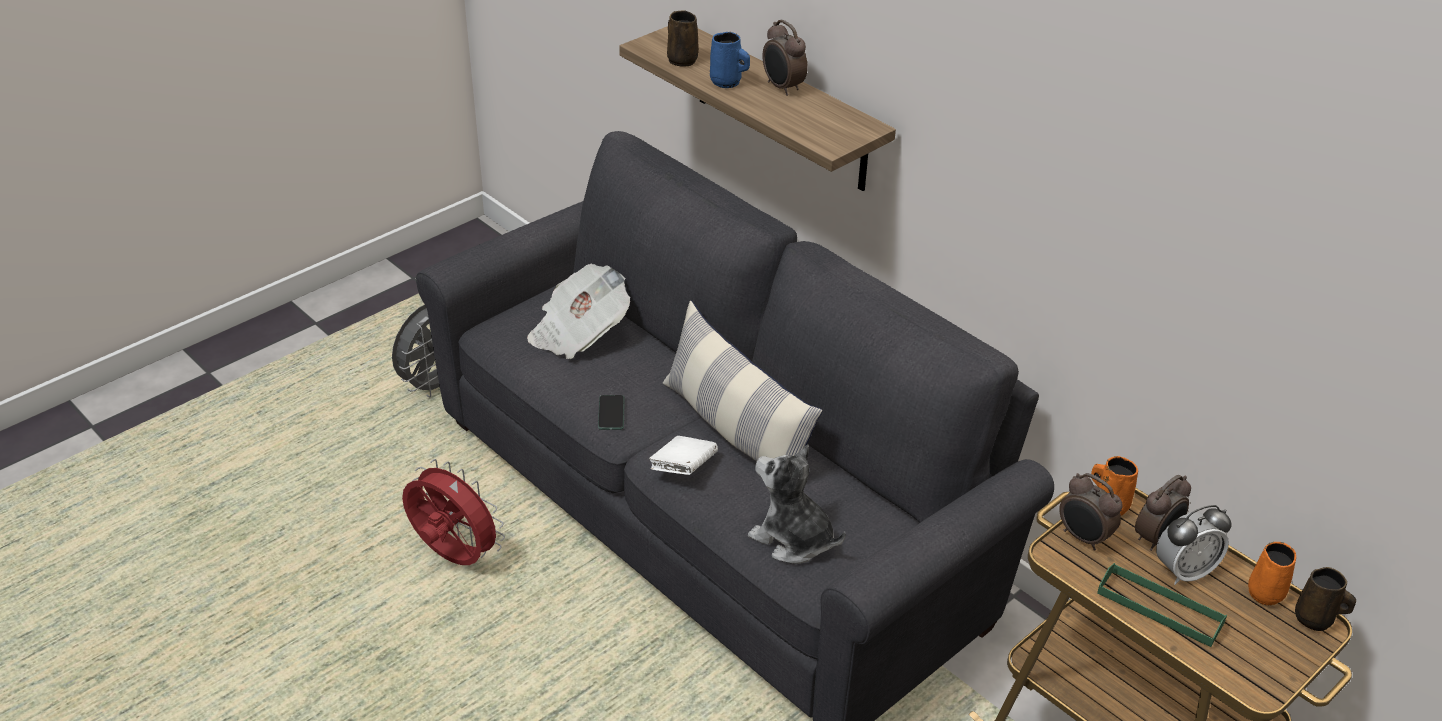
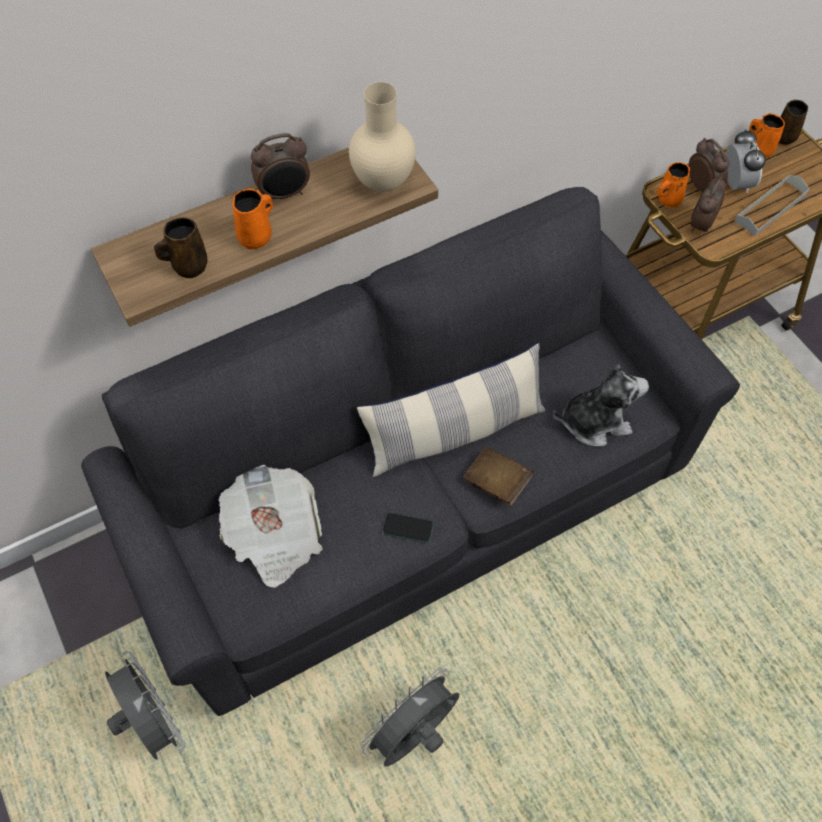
camera: 75 degrees left, 20 degrees up
(453, 557) = (414, 735): red fan -> grey fan
(683, 468) = (496, 483): white book -> brown book
(727, 82) = (256, 236): blue mug -> orange mug
(792, 539) = (594, 421): plush toy -> plush toy turned 150 degrees counterclockwise
(822, 131) = (381, 182): none -> beige vase
(1083, 538) = (700, 225): alarm clock -> alarm clock turned 150 degrees clockwise
(1160, 608) = (770, 207): green tray -> grey tray

